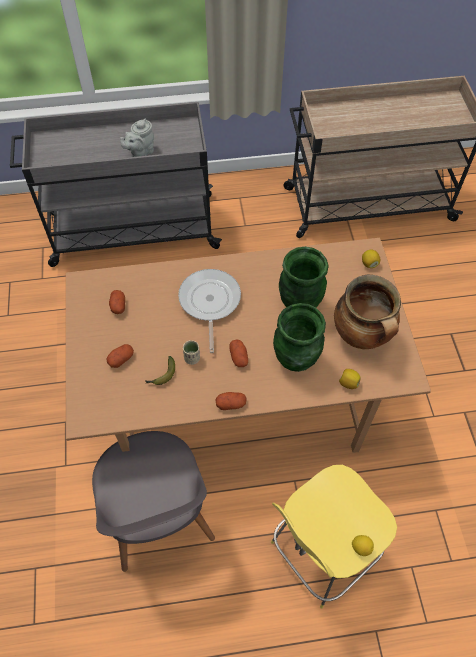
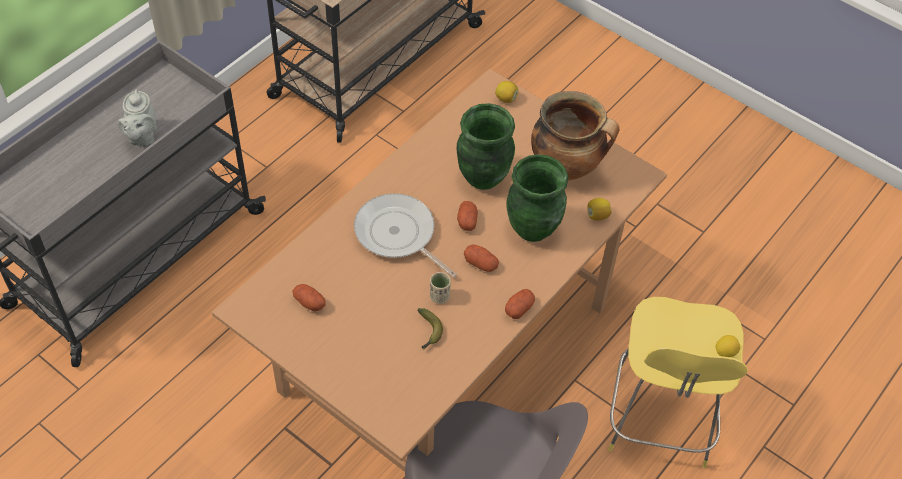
camera: 45 degrees left, 5 degrees down
(121, 359) = (371, 348): potato -> potato (467, 221)

